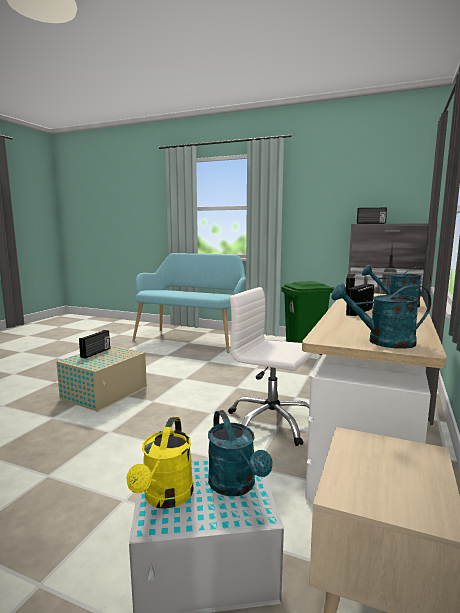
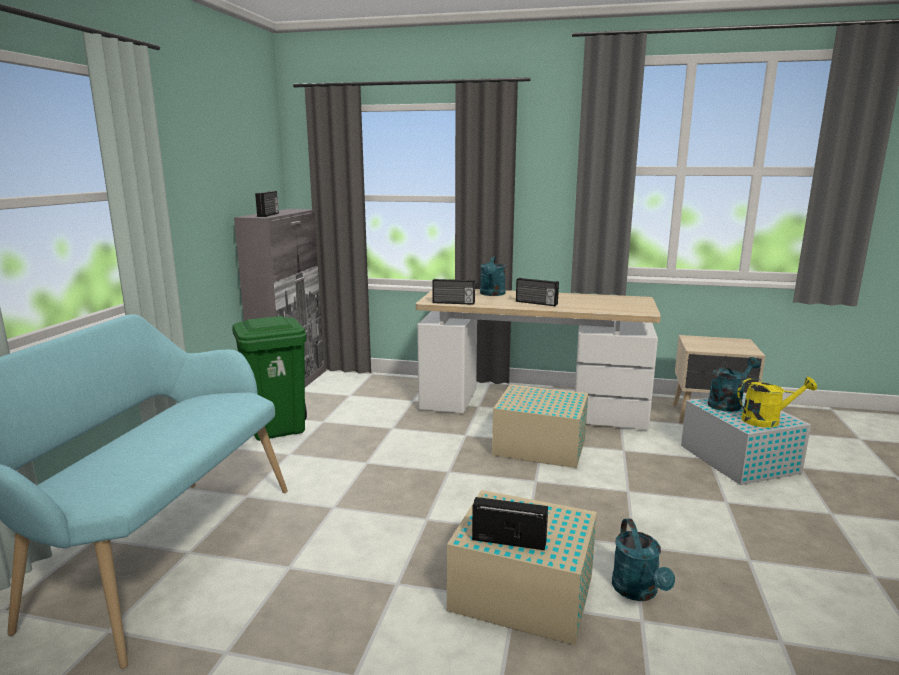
camera: 100 degrees left, 5 degrees up
(271, 423) = (538, 446): white office chair -> beige storage box
(382, 342) = (634, 303): turquoise watering can -> turquoise watering can (638, 592)

